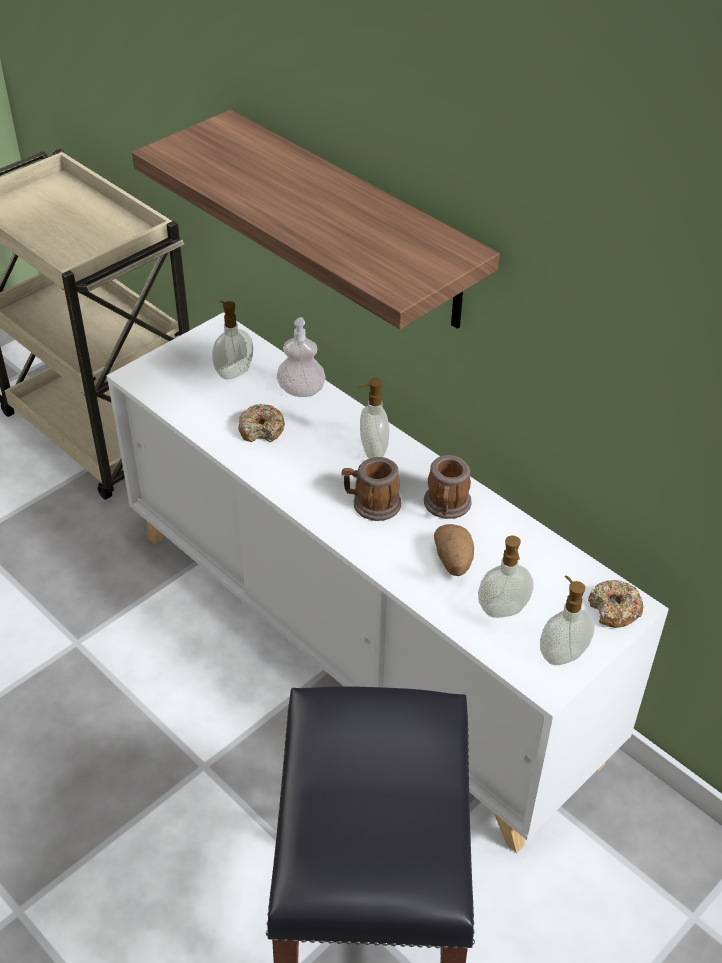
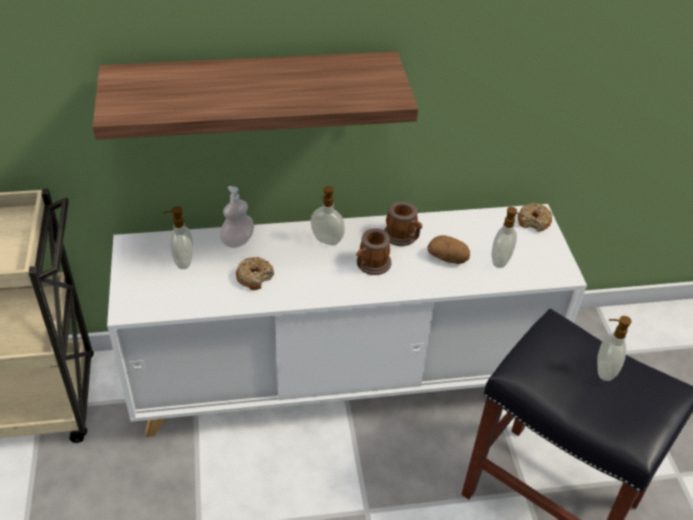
camera: 55 degrees left, 0 degrees up
(562, 654) = (549, 257): soap dispenser -> soap dispenser (603, 370)

